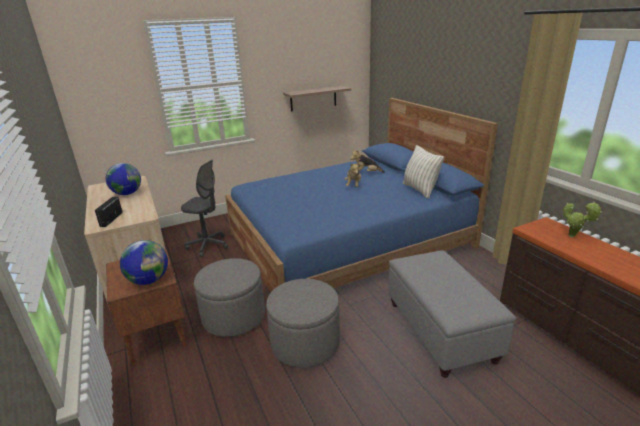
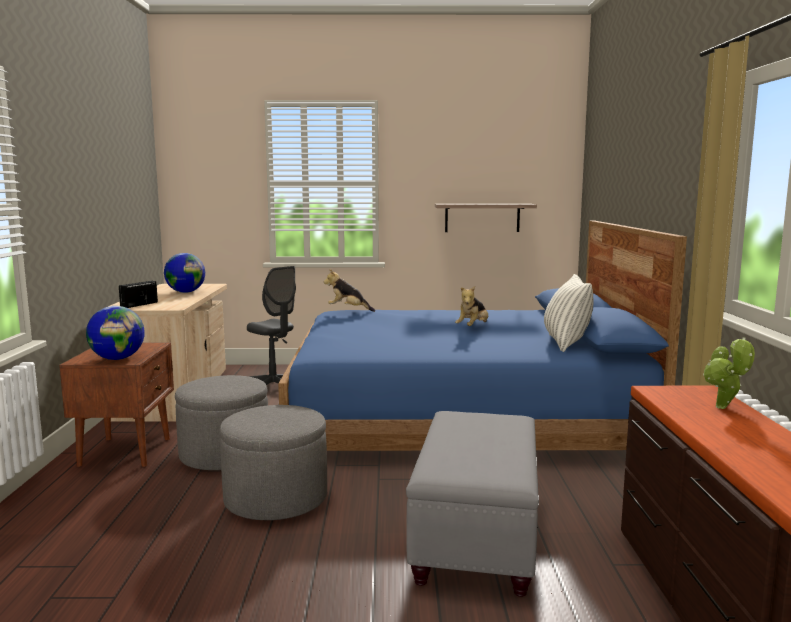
camera: 25 degrees right, 15 degrees down
(366, 173) = (512, 321): plush toy -> plush toy (348, 309)

